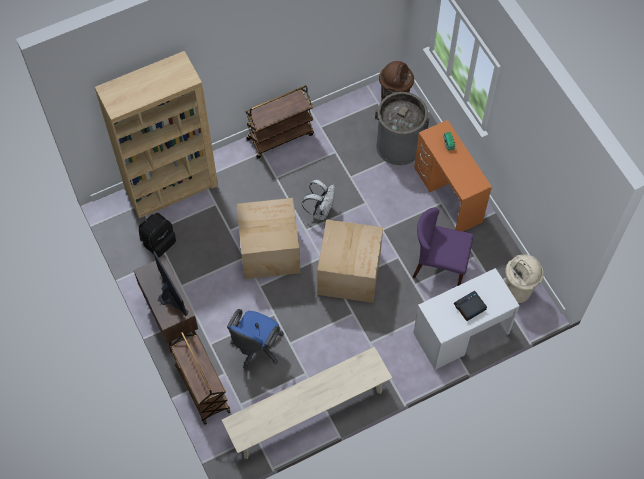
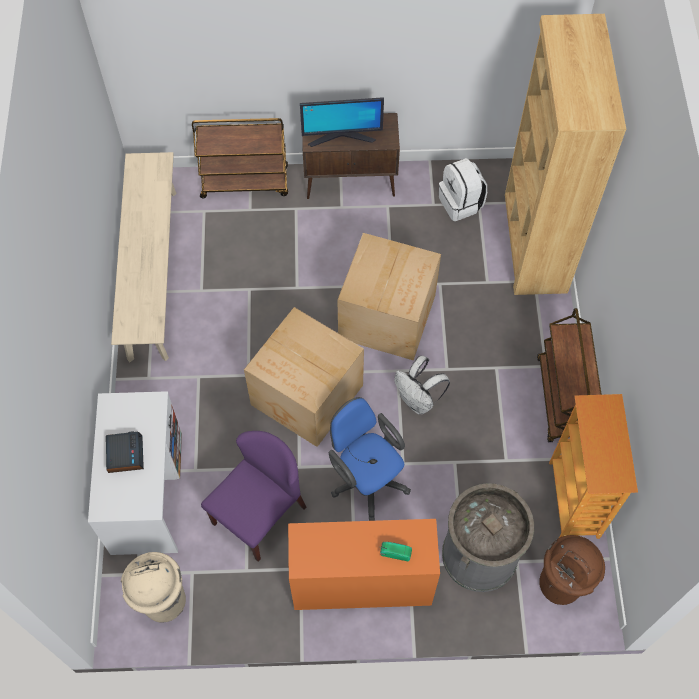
camera: 115 degrees right, 0 degrees up
(158, 241) = (461, 203): black backpack -> white backpack
(256, 348) = (263, 252): blue office chair -> blue office chair (366, 479)
(341, 111) = (575, 500): none -> bookcase

